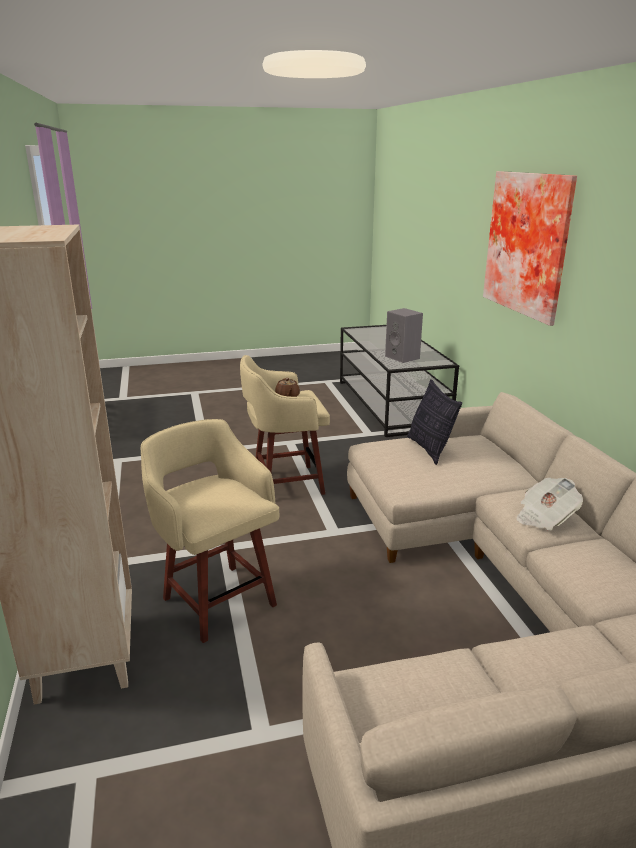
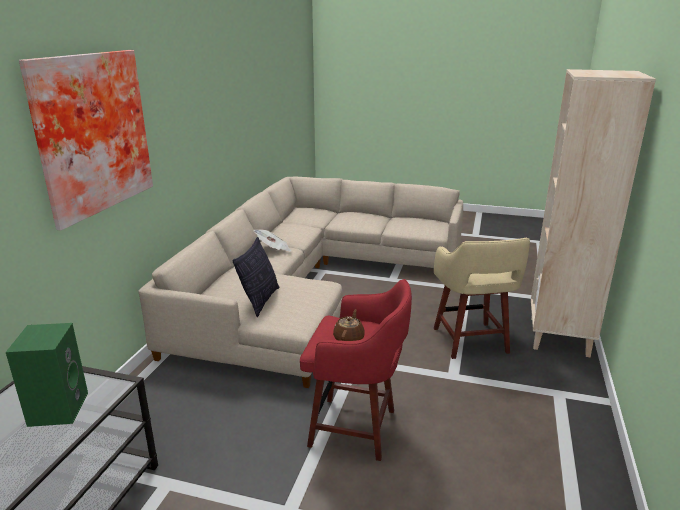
camera: 150 degrees left, 0 degrees up
(285, 483) = (356, 428): beige stool -> red stool
(403, 357) = (58, 408): grey speaker -> green speaker

